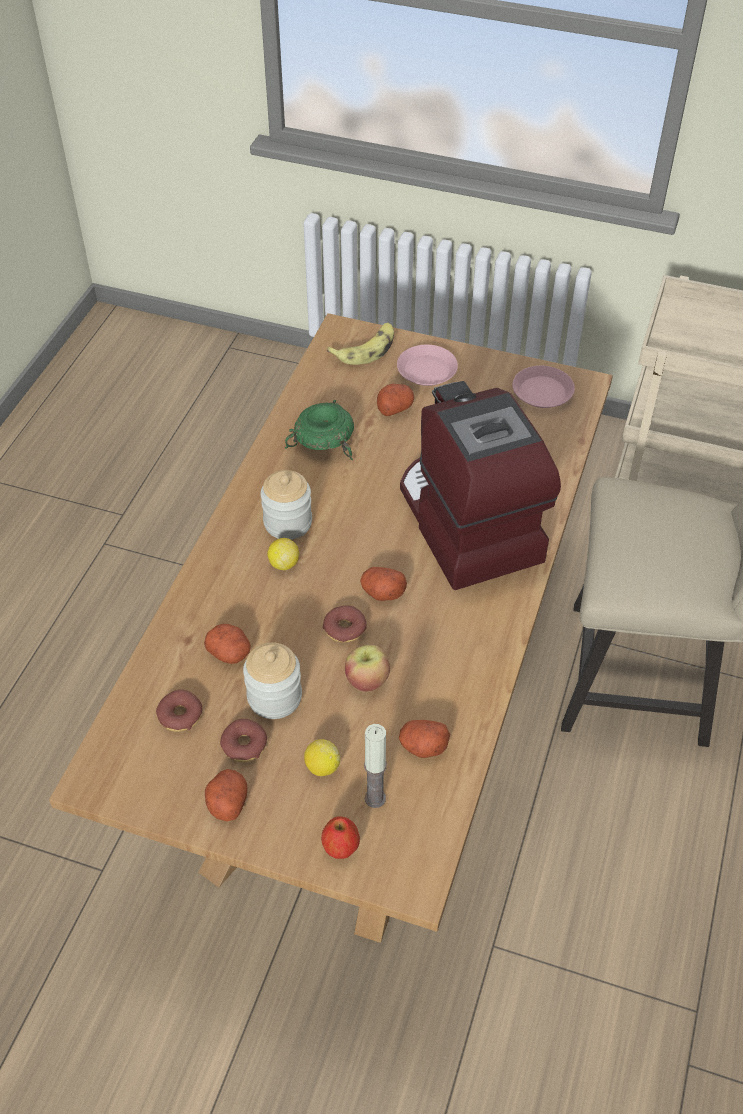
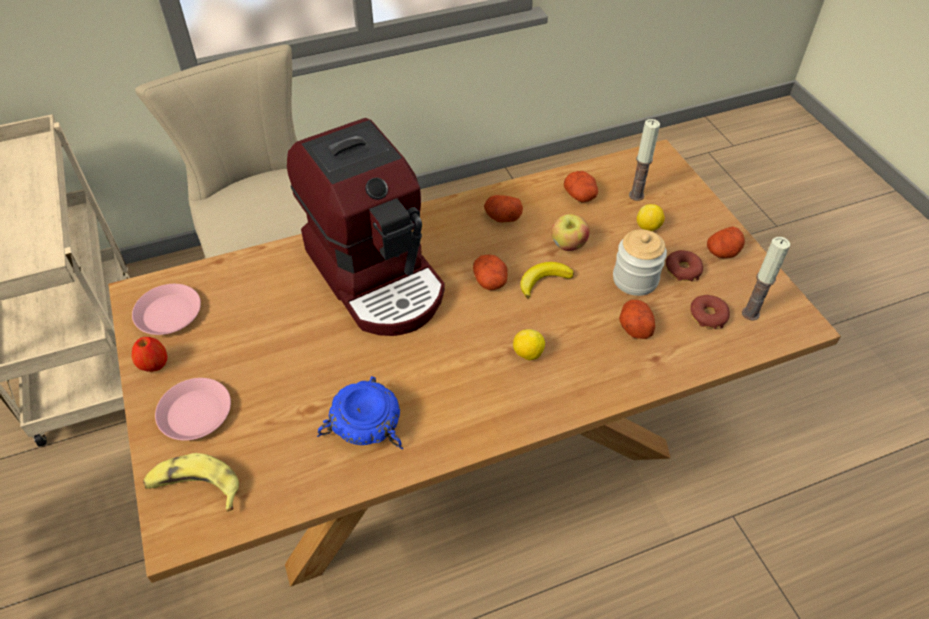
camera: 130 degrees left, 0 degrees up
(146, 751) = (750, 313): none -> candle
(288, 522) = (485, 381): jar -> none
(326, 441) = (364, 424): green bowl -> blue bowl
(341, 847) = (679, 191): apple -> apple (154, 365)
(344, 629) = (543, 281): donut -> banana
(395, 407) = (273, 403): potato -> potato (502, 217)
(466, 524) = (377, 275): coffee machine -> coffee machine turned 60 degrees counterclockwise

